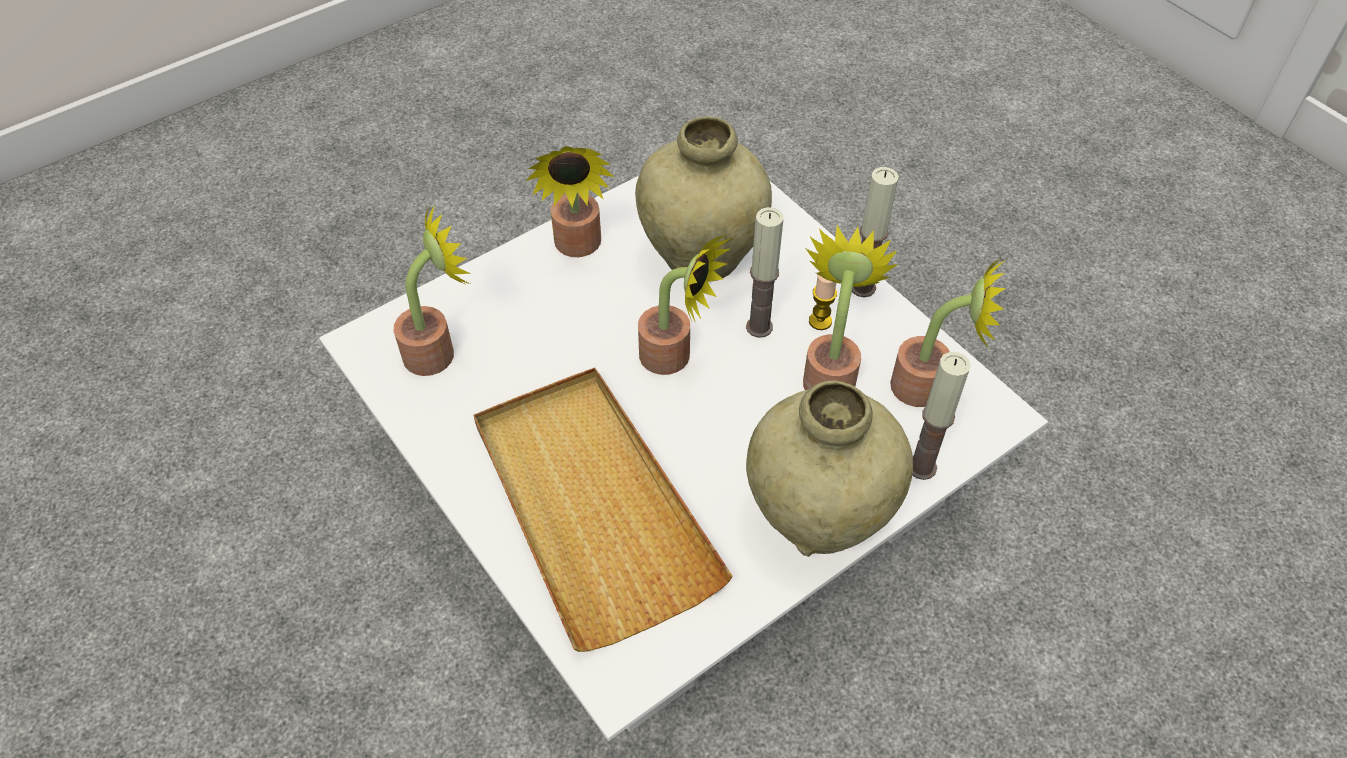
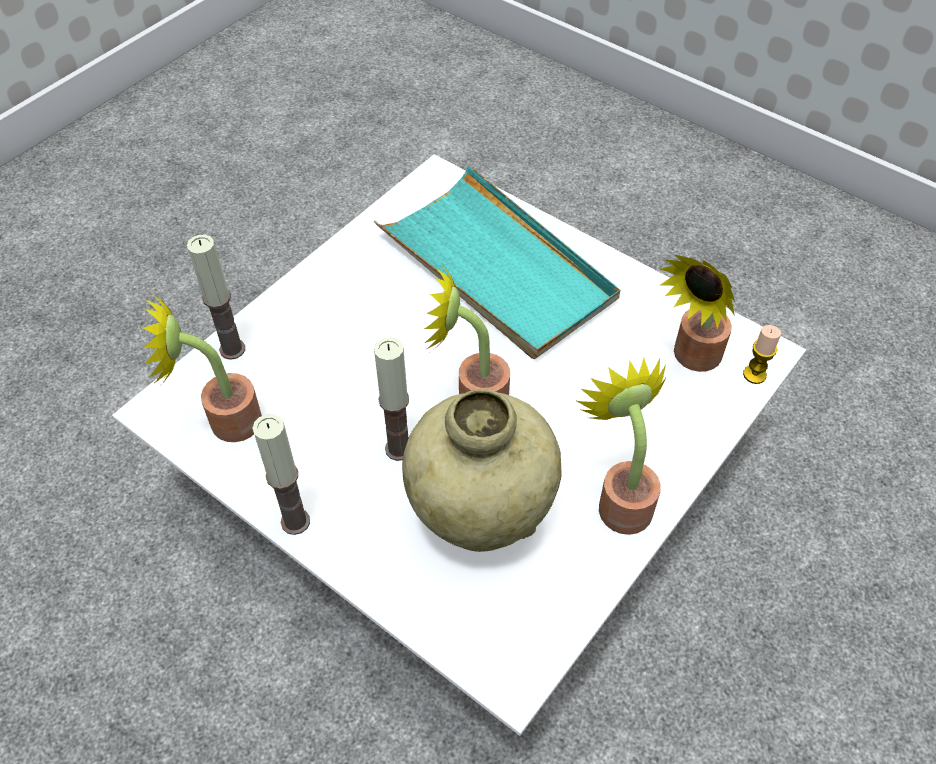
camera: 165 degrees right, 0 degrees up
(592, 506) = (497, 267): beige tray -> turquoise tray
(818, 518) = (317, 294): beige vase -> none
(820, 321) = (337, 469): candle -> candle (754, 374)
(830, 375) = (320, 414): potted plant -> none

